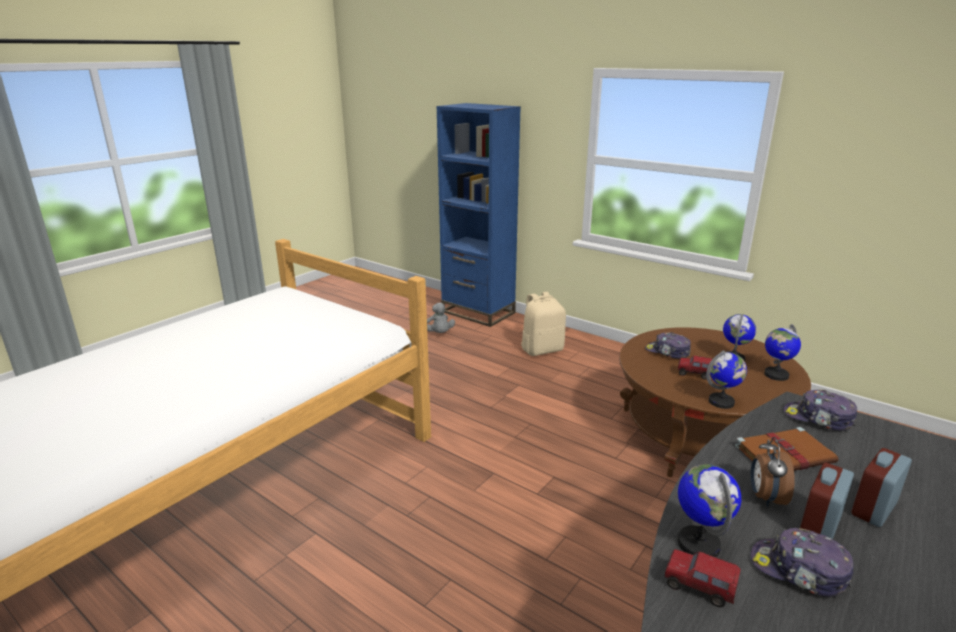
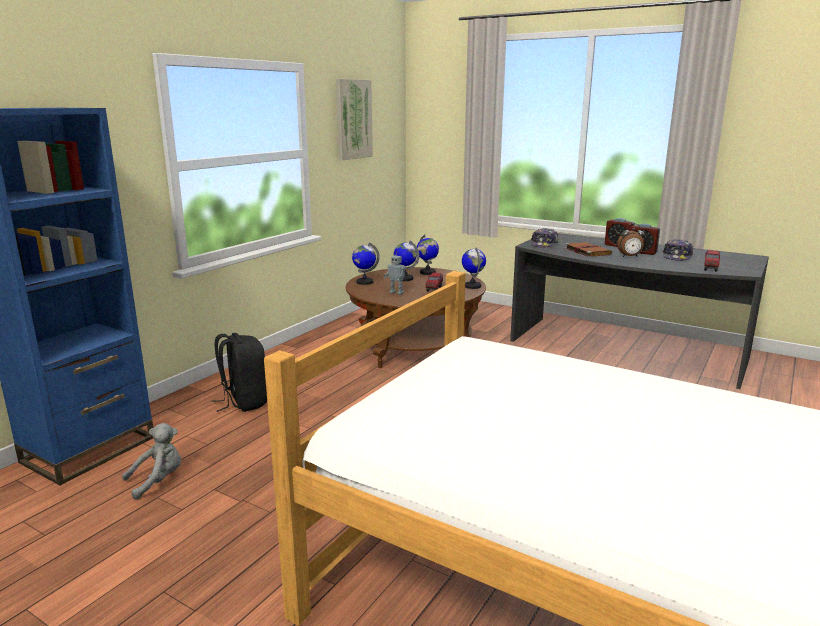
camera: 95 degrees left, 5 degrees down
(542, 349) = (244, 402): beige backpack -> black backpack
(667, 352) = (397, 293): cap -> toy robot
(698, 544) = (681, 266): globe -> globe (364, 282)
(881, 150) = (353, 119): none -> picture

